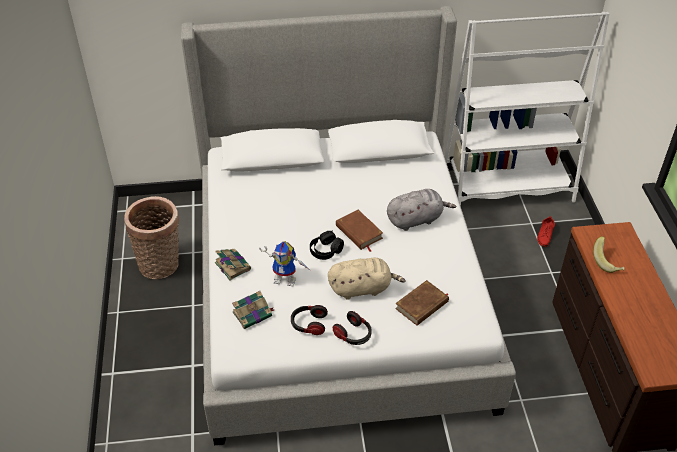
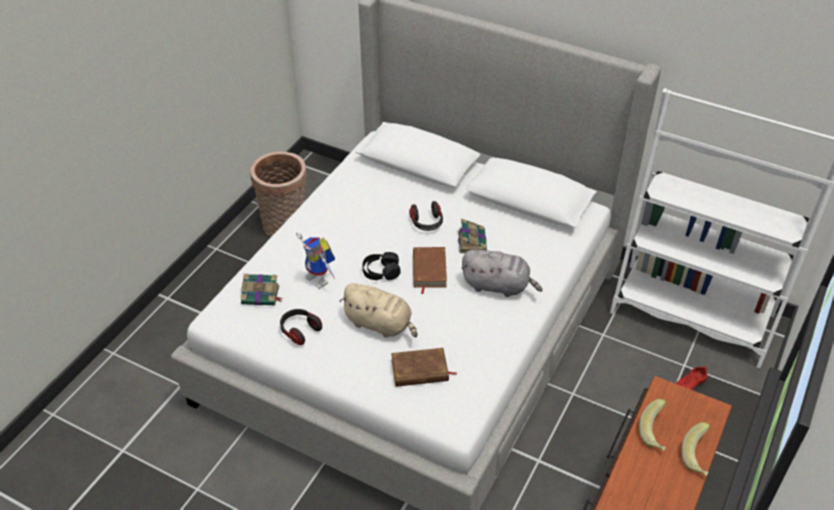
camera: 35 degrees right, 0 degrees up
(232, 265) = (287, 244): book -> book (472, 241)
(353, 335) = (329, 362): headphones -> headphones (427, 223)
(642, 263) = (698, 457): none -> banana

